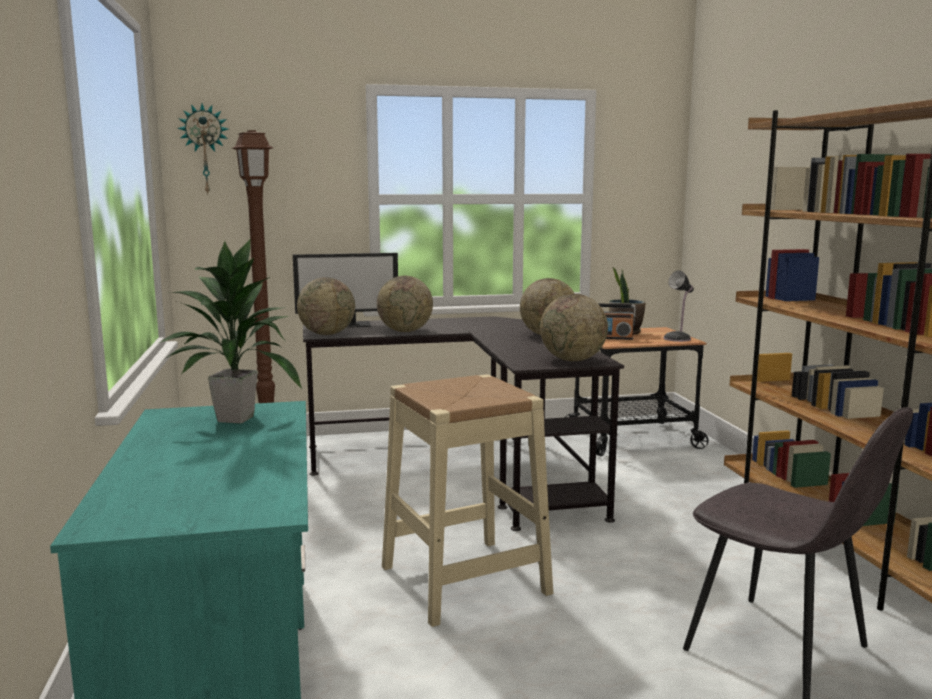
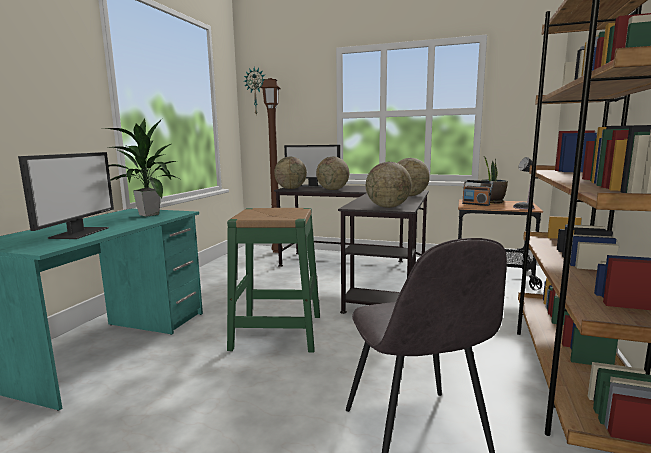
camera: 30 degrees right, 0 degrees up
(229, 473) = (79, 233): none -> monitor
(464, 580) = (277, 332): beige stool -> green stool

